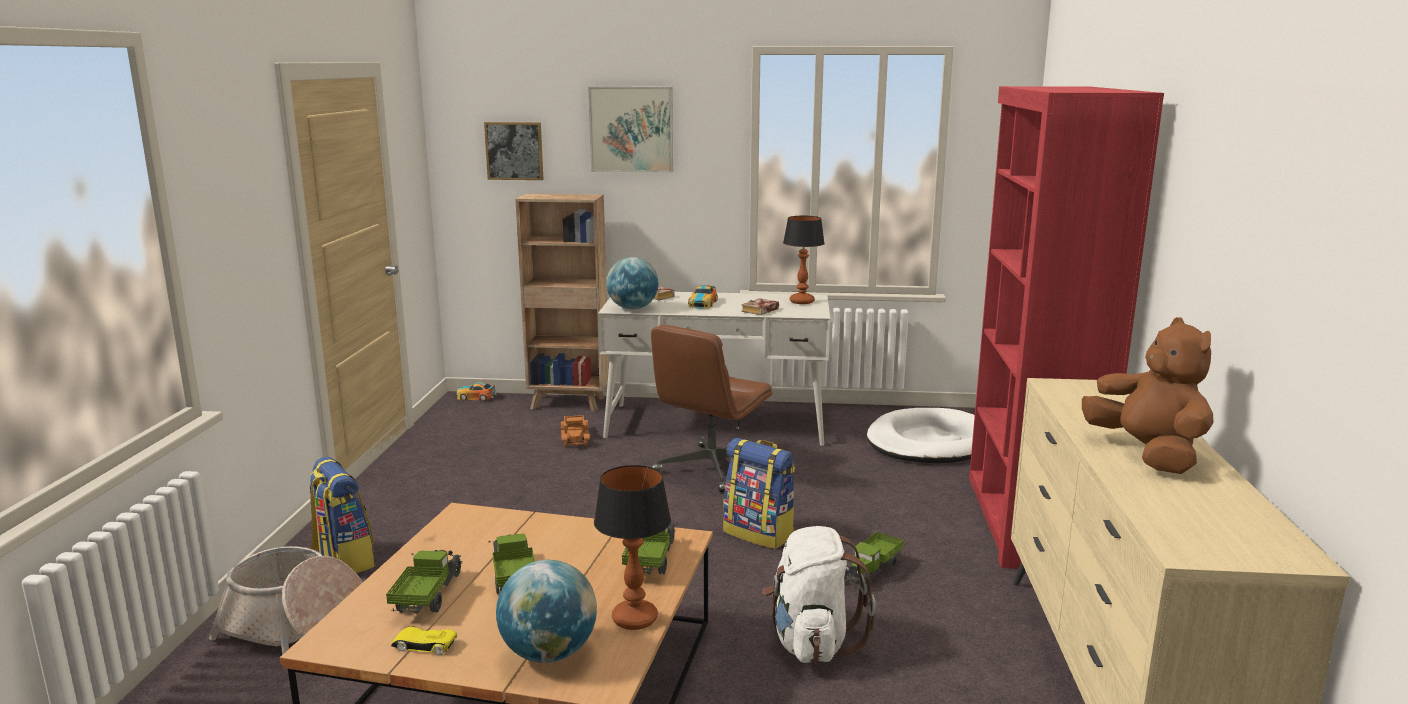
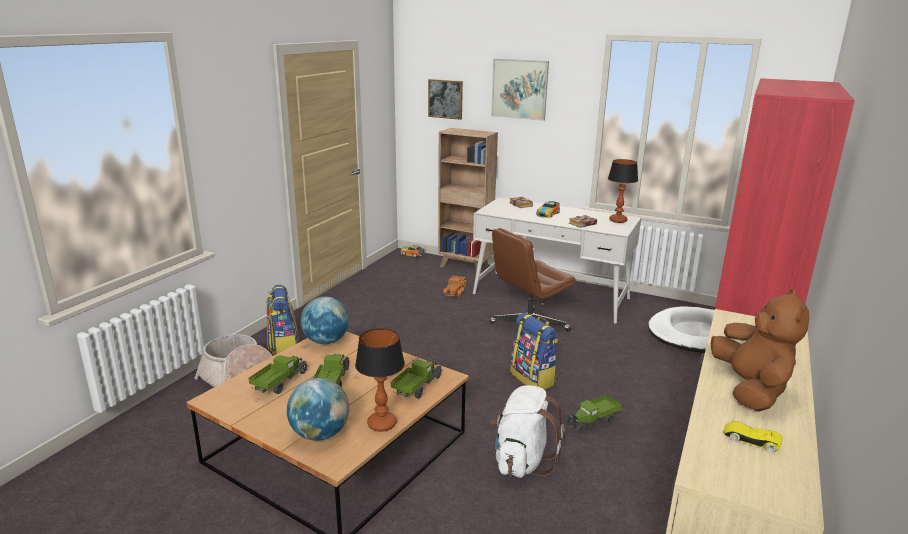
camera: 20 degrees right, 5 degrees up
(424, 645) = (259, 412): yellow toy car -> yellow toy car (751, 439)
(632, 308) = (498, 212): globe -> globe (326, 341)

